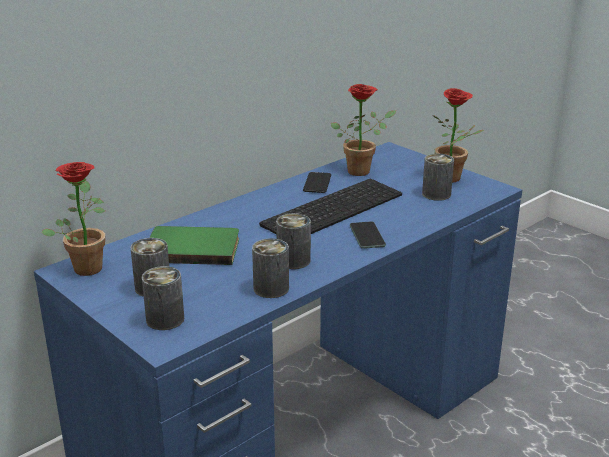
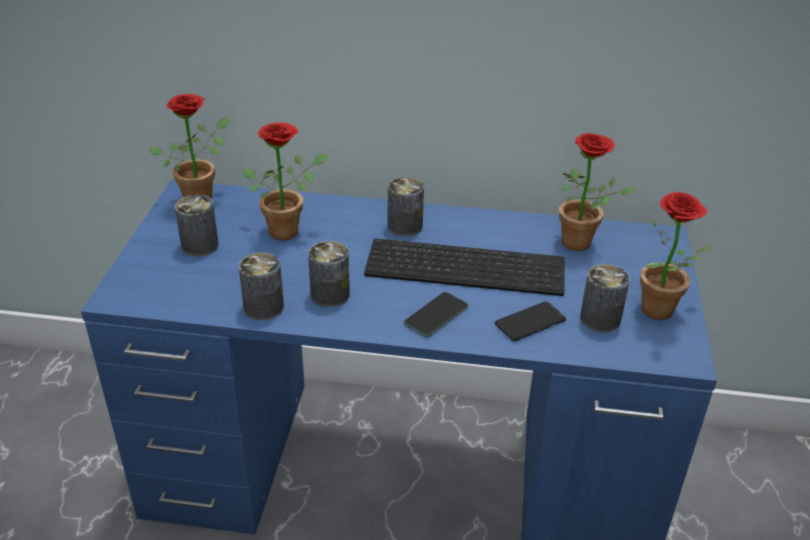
camera: 50 degrees right, 10 degrees up
(165, 319) = (156, 277): can -> can (405, 226)
(193, 248) = (289, 229): green book -> potted plant
(317, 183) = (509, 231): phone -> phone (530, 322)

